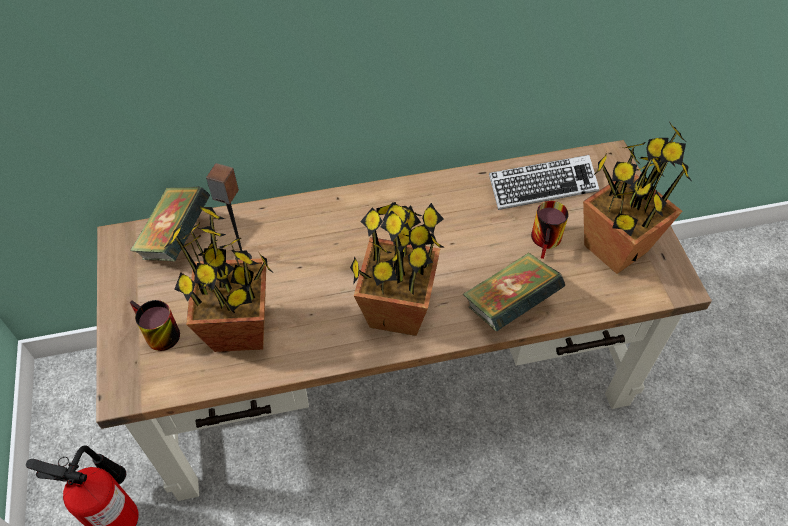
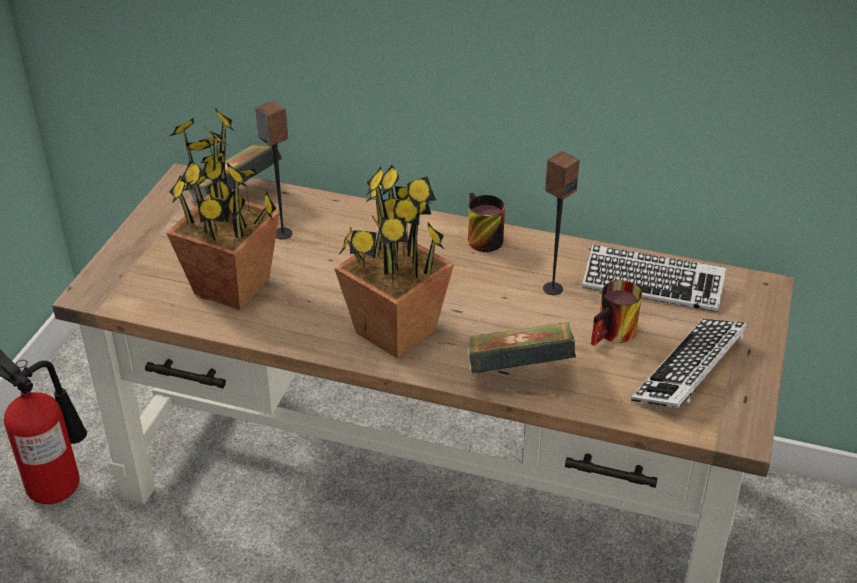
camera: 30 degrees right, 15 degrees down
(156, 335) = (155, 262): mug -> mug (479, 238)
(479, 220) = (552, 288): none -> speaker
(615, 249) = (690, 370): potted plant -> keyboard

